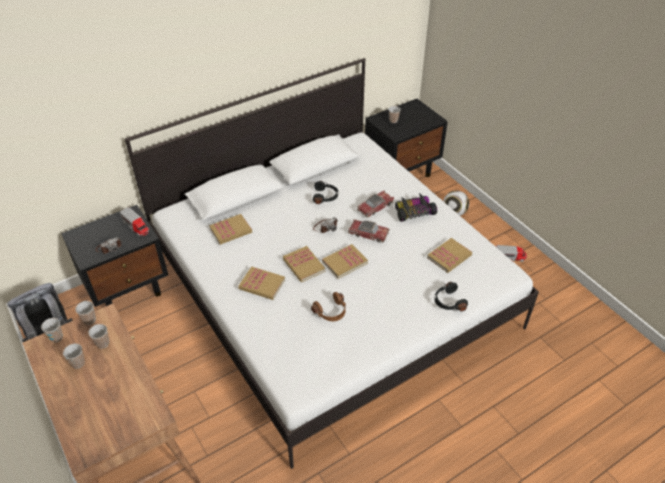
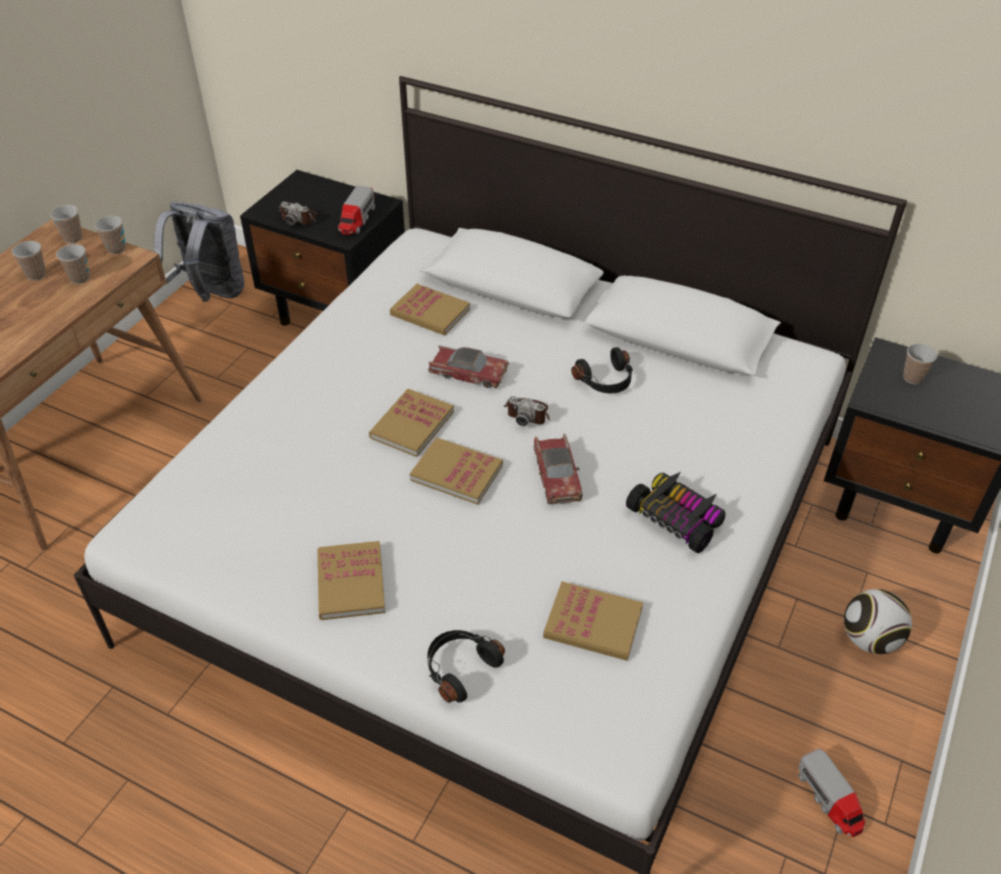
camera: 60 degrees right, 0 degrees up
(262, 284) = (335, 396): book -> book (351, 582)
(331, 312) = (322, 503): brown headphones -> none
(375, 207) = (639, 456): toy car -> toy car (468, 373)

